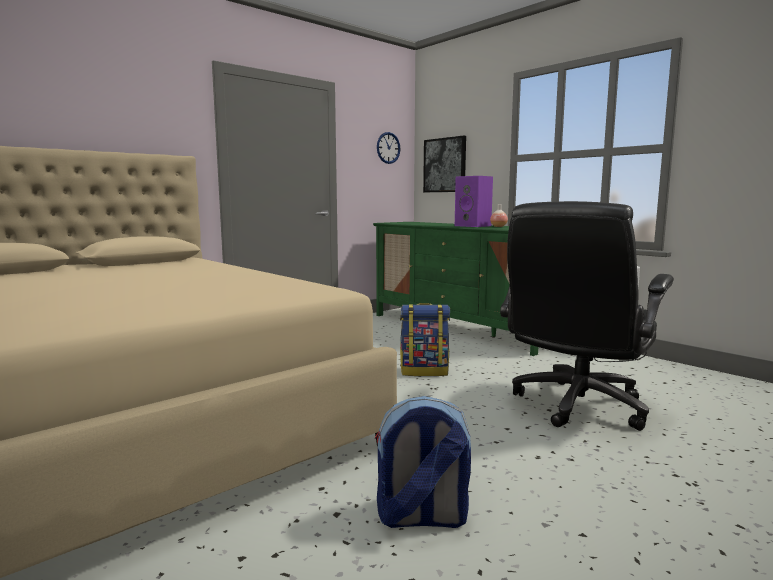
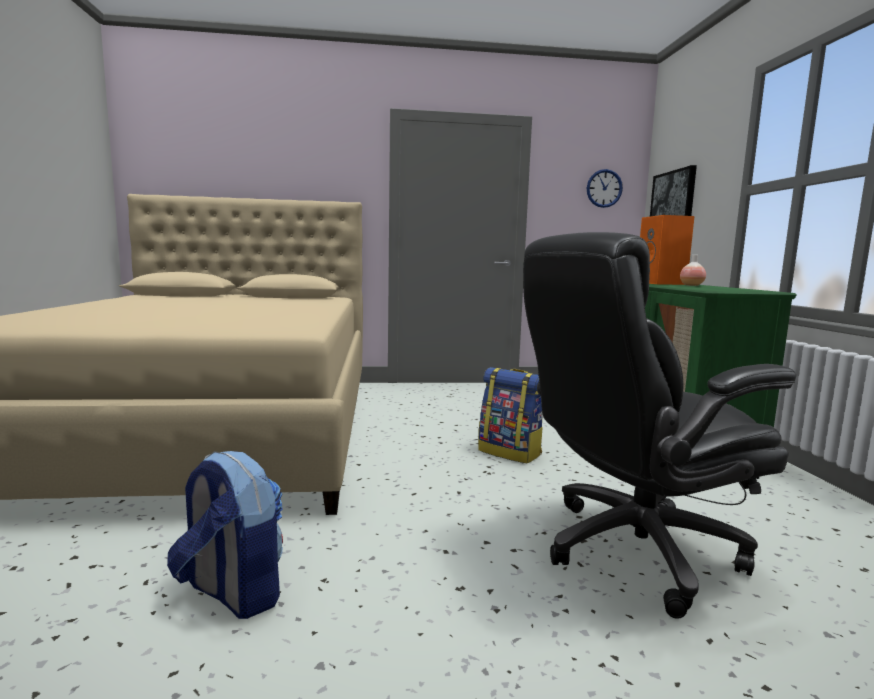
camera: 35 degrees right, 0 degrees up
(474, 226) = (662, 283): purple speaker -> orange speaker

